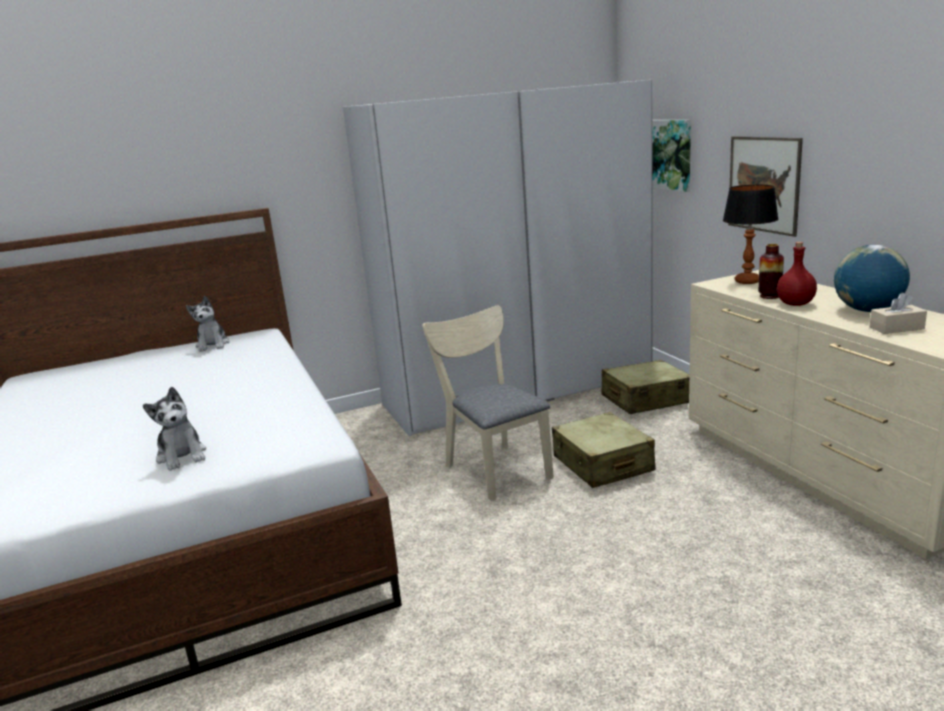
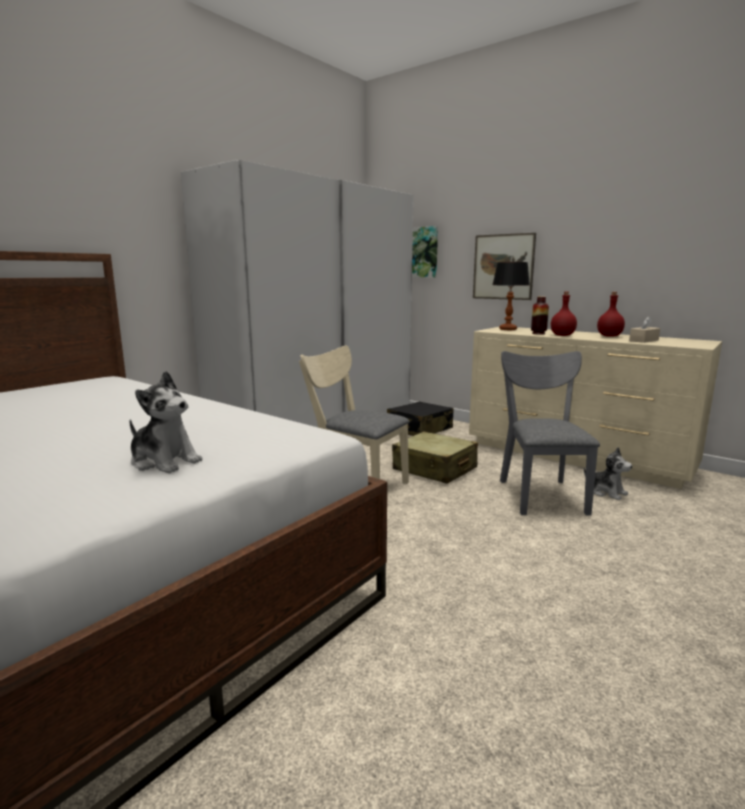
camera: 30 degrees left, 5 degrees down
(213, 345) = (57, 387): plush toy -> plush toy (606, 492)
(645, 400) = (419, 429): beige suitcase -> black suitcase
(698, 523) = (540, 493): none -> grey chair
(867, 310) = (608, 336): globe -> red bottle

